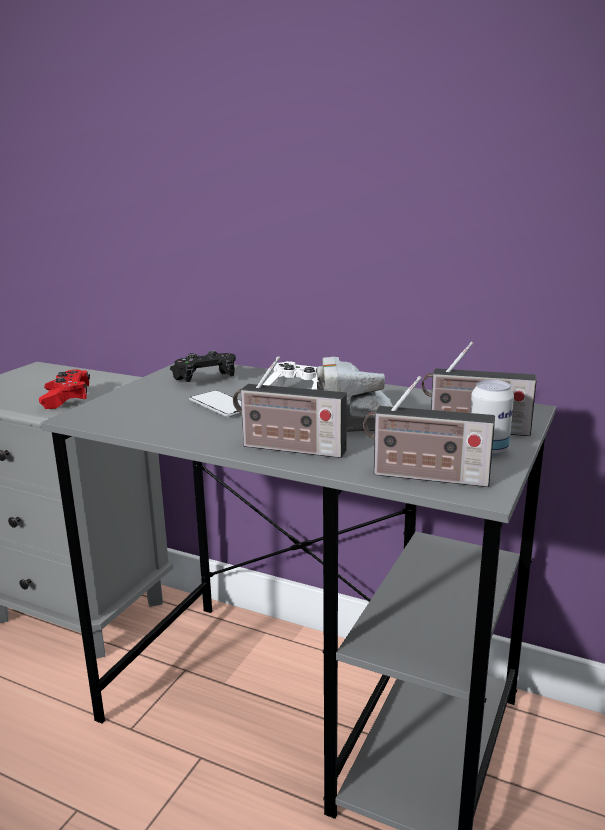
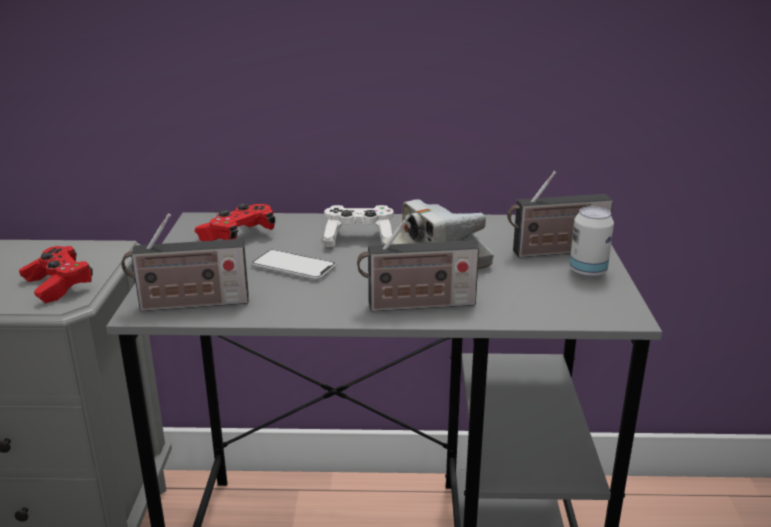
camera: 25 degrees left, 5 degrees up
(204, 379) = (237, 237): black game controller -> red game controller
(424, 477) = (565, 310): radio -> radio (189, 304)

